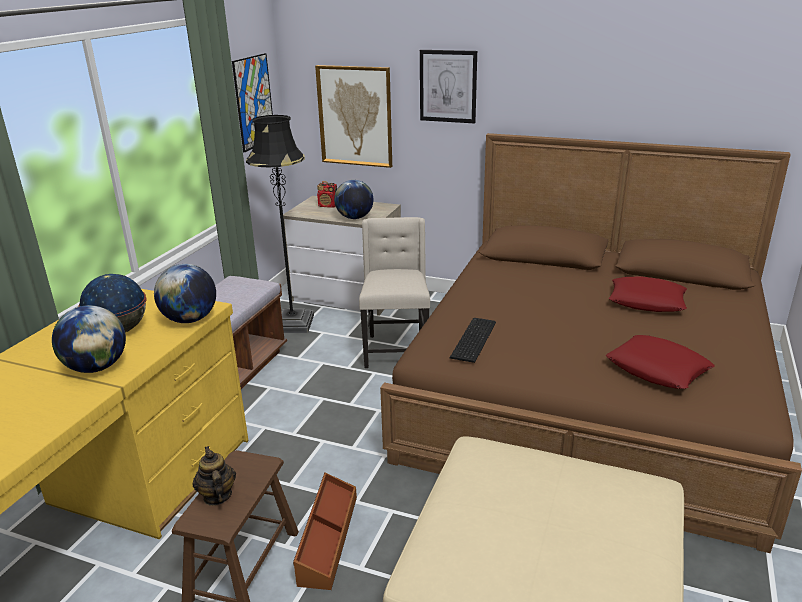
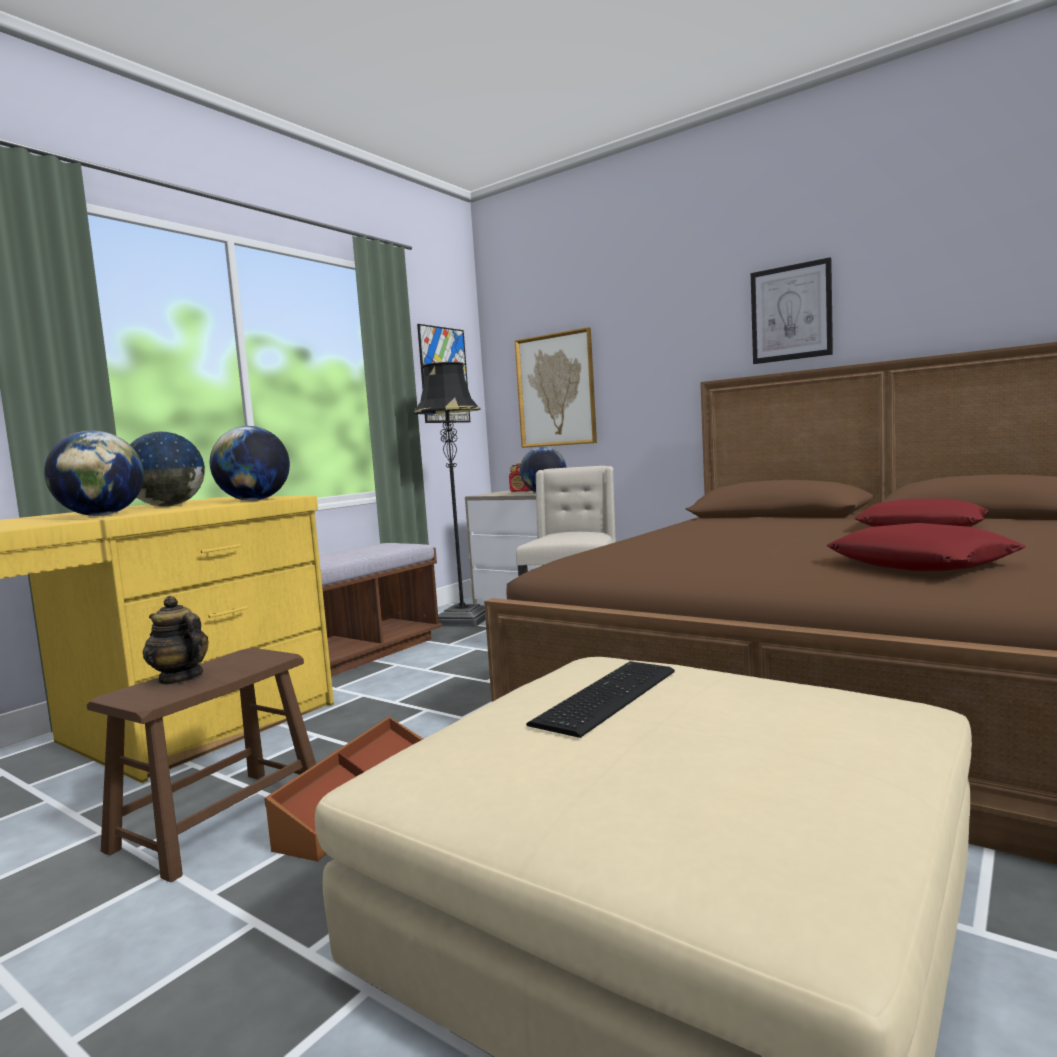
camera: 15 degrees right, 20 degrees down
(217, 496) = (180, 678): teapot -> teapot turned 45 degrees counterclockwise
(448, 86) = (655, 336): picture -> picture (791, 313)
(472, 340) = (629, 552): keyboard -> keyboard (602, 697)

